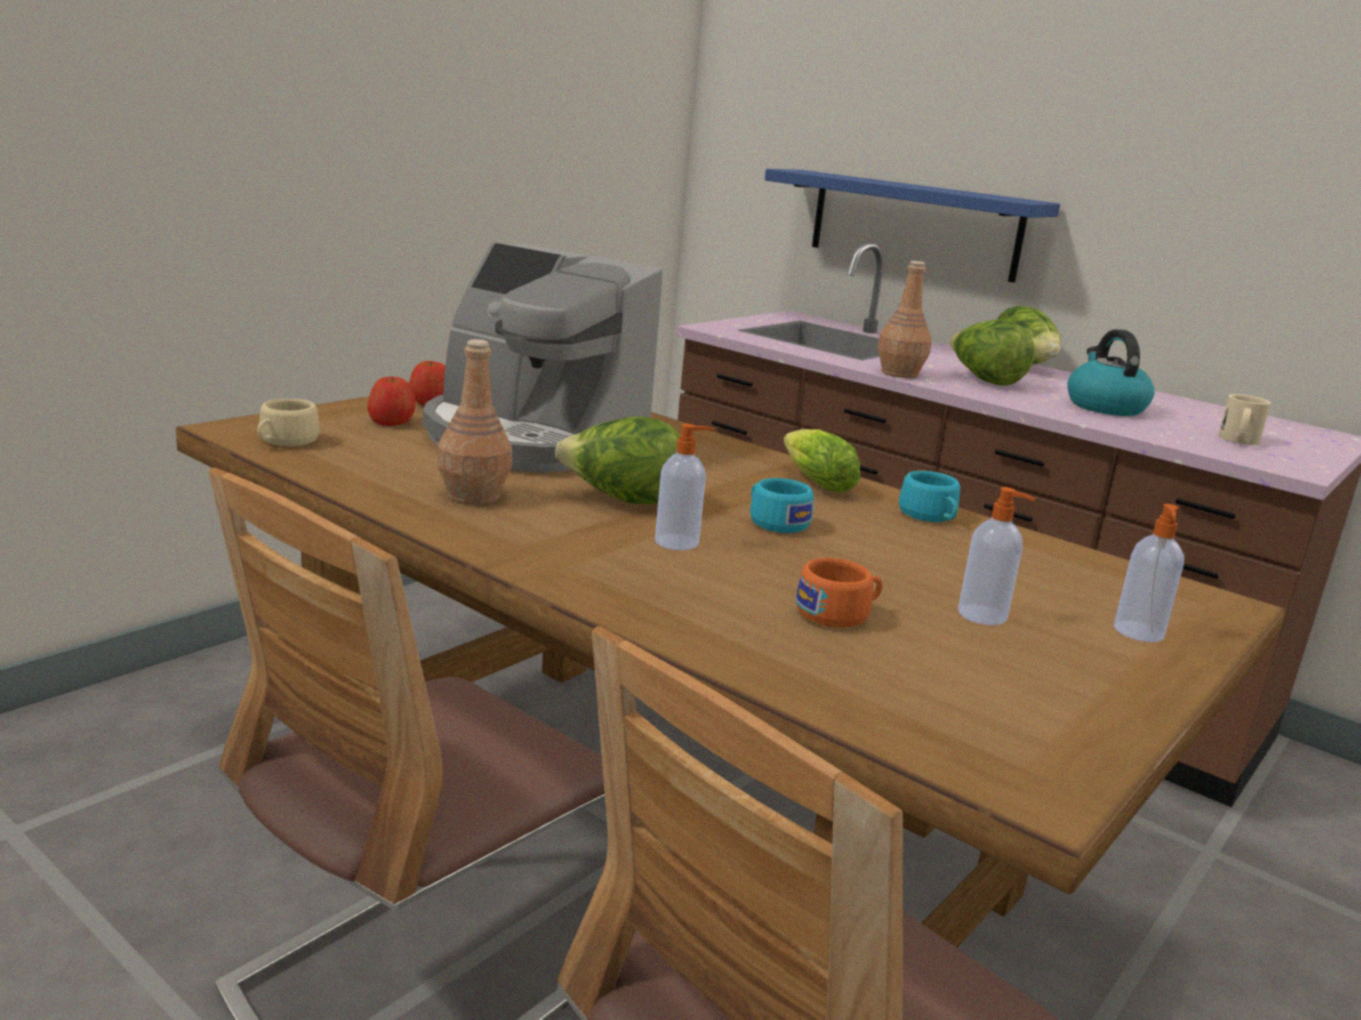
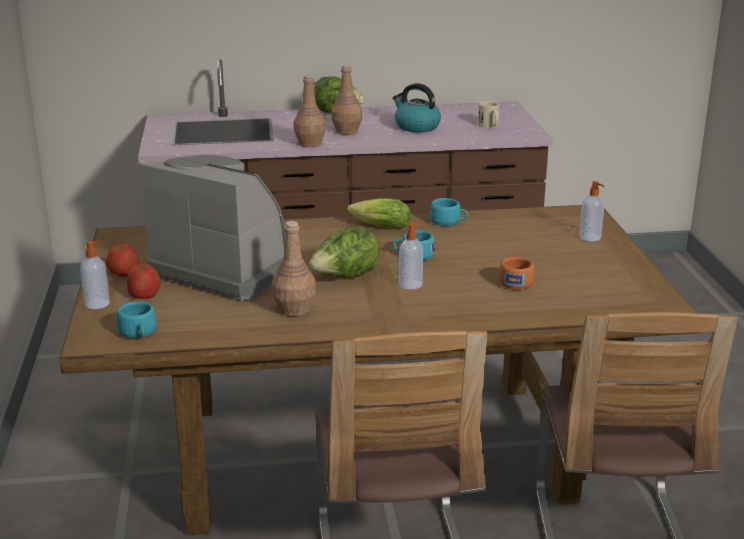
camera: 45 degrees left, 5 degrees up
(284, 442) = (138, 333): beige cup -> turquoise cup
(531, 440) = (228, 268): coffee machine -> coffee machine turned 135 degrees counterclockwise
(914, 224) = (231, 38): blue shelf -> none
(984, 381) = (347, 131): lettuce -> brown bottle
(984, 616) = (548, 257): soap dispenser -> soap dispenser (98, 304)

